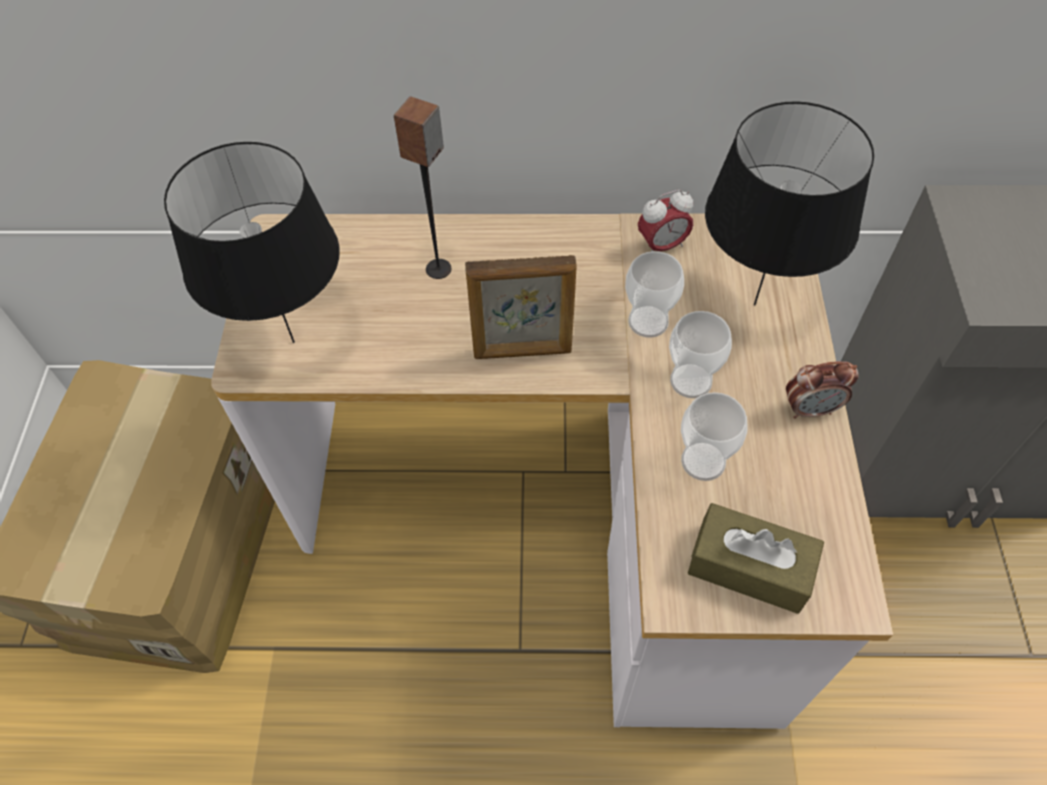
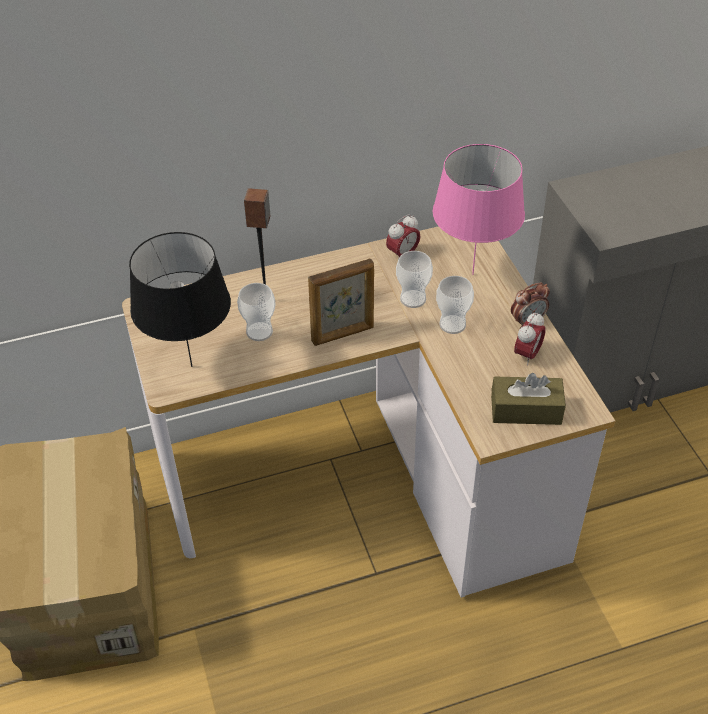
camera: 20 degrees left, 10 degrees down
(703, 461) = (477, 364): cup -> cup (259, 331)
(752, 305) = (472, 274): black table lamp -> pink table lamp
(788, 468) = (527, 355): none -> alarm clock

